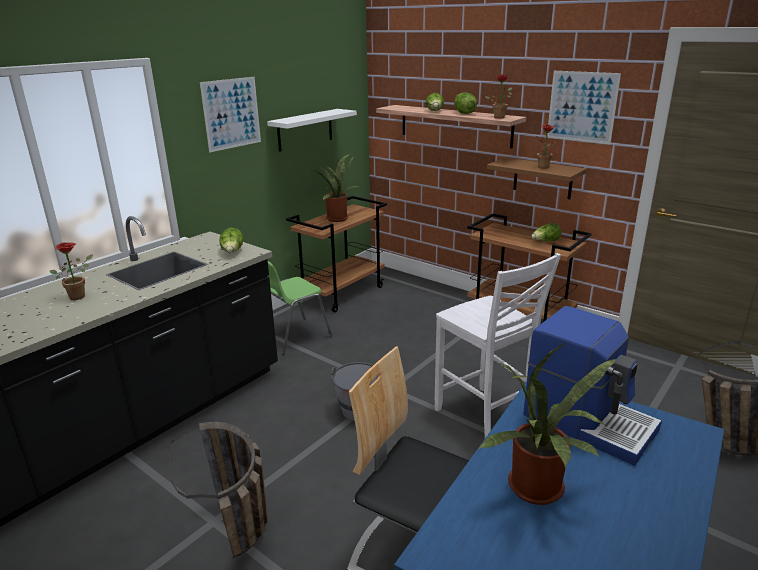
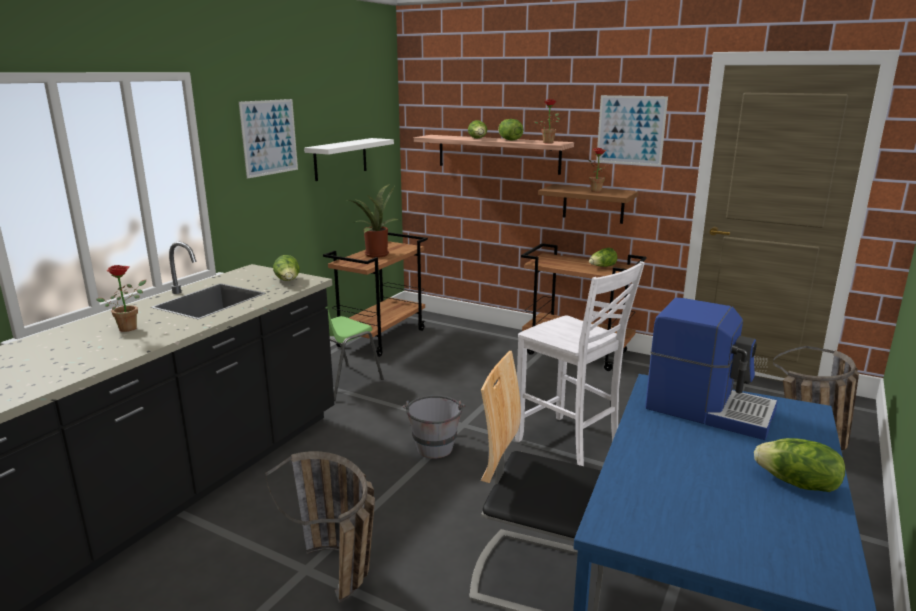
camera: 10 degrees left, 5 degrees down
(539, 491) = (687, 468): potted plant -> none
(650, 525) = (797, 484): none -> lettuce

